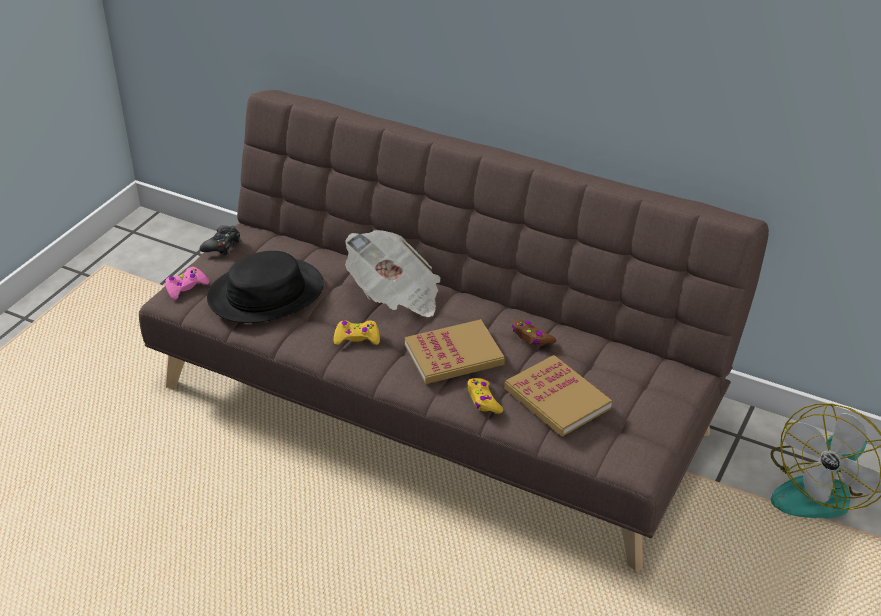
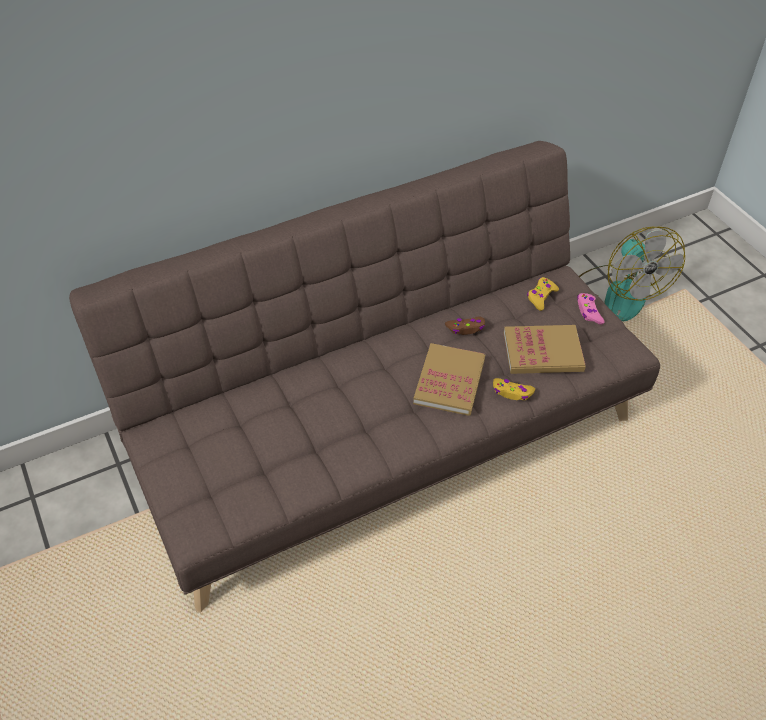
camera: 55 degrees left, 10 degrees up
(186, 287) = (192, 515): pink game controller -> pink game controller (588, 312)
(222, 245) = (157, 458): black game controller -> none
(265, 293) = (262, 459): black hat -> none
(357, 338) = (378, 428): yellow game controller -> yellow game controller (541, 297)
(395, 295) = (345, 377): newspaper -> none

